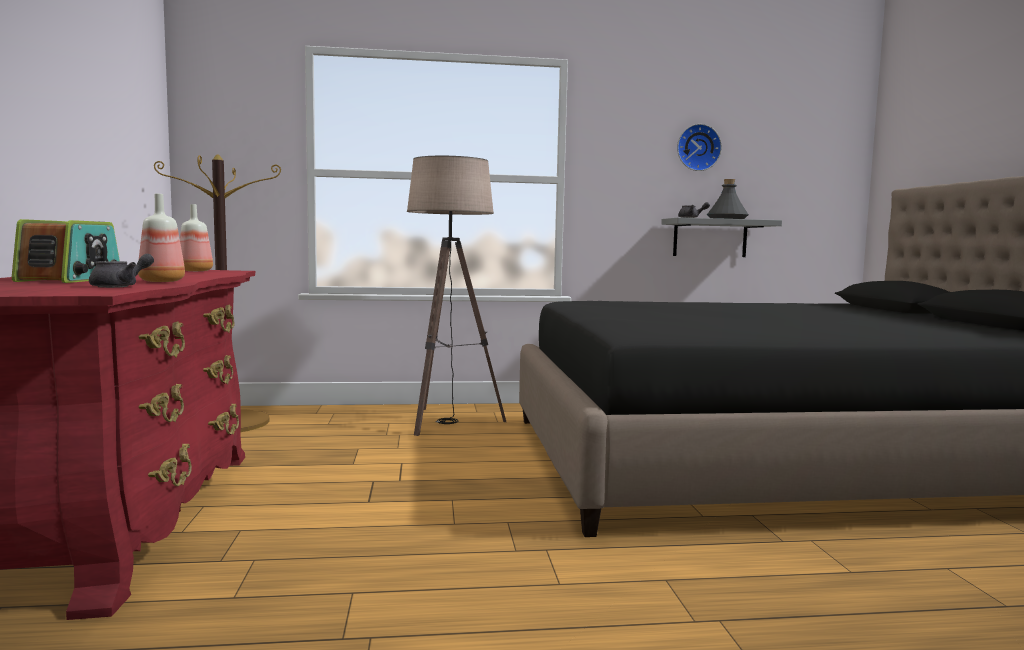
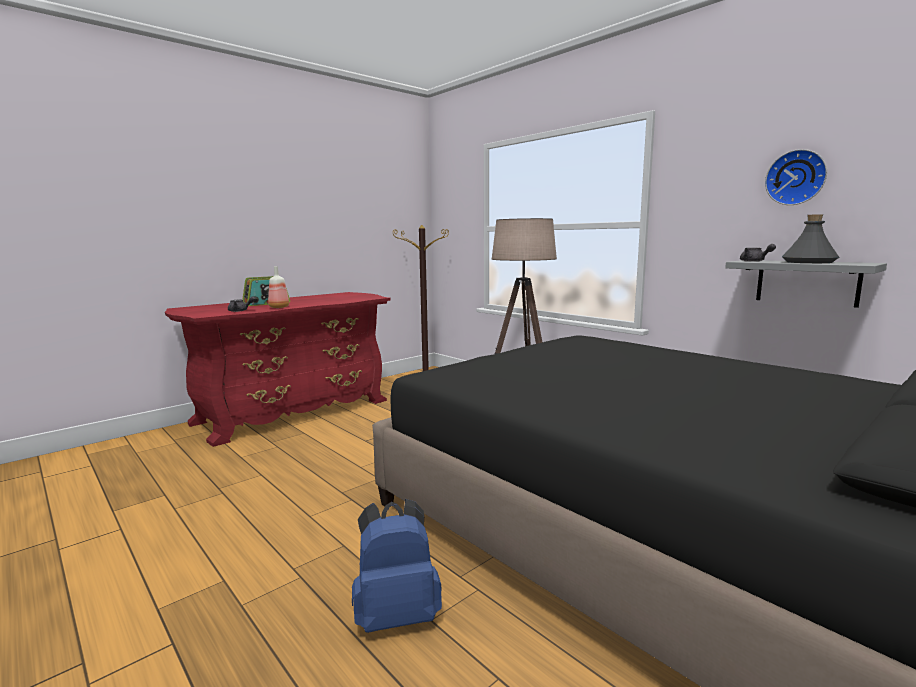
camera: 55 degrees right, 5 degrees up
(195, 271) = (361, 296): bottle -> none
(834, 584) = (397, 615): none -> blue backpack

